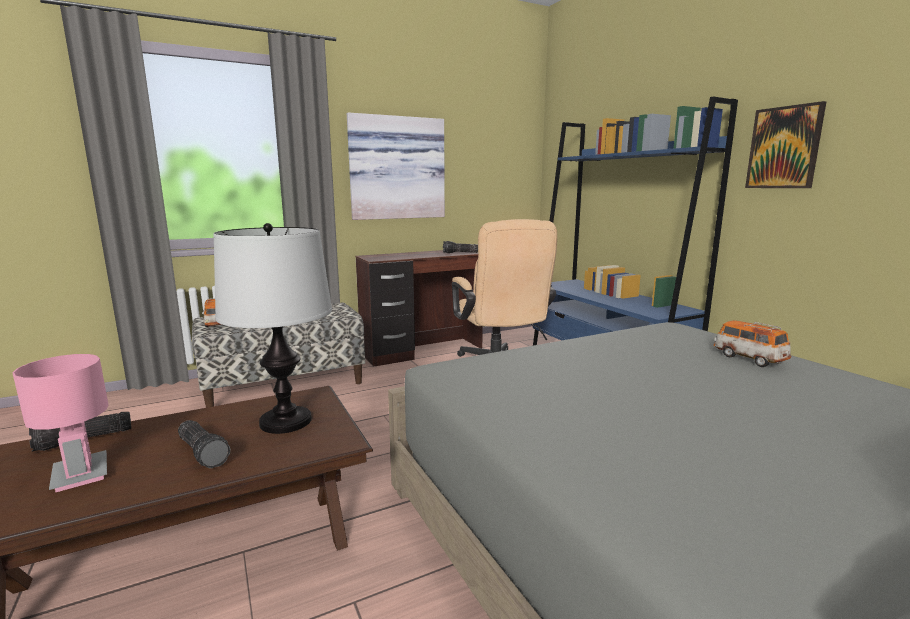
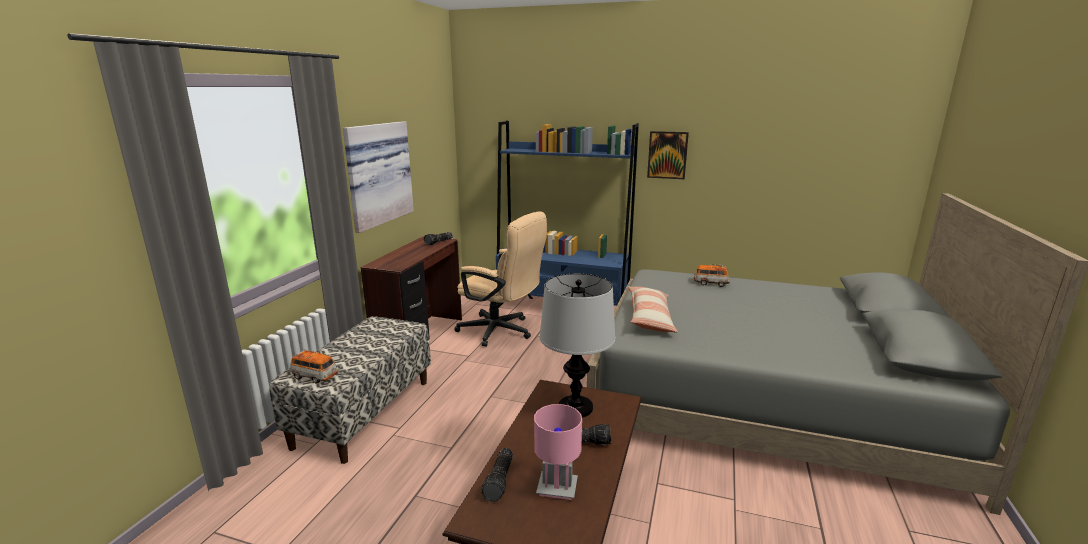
camera: 45 degrees left, 5 degrees up
(533, 362) = (650, 318): none -> pillow

